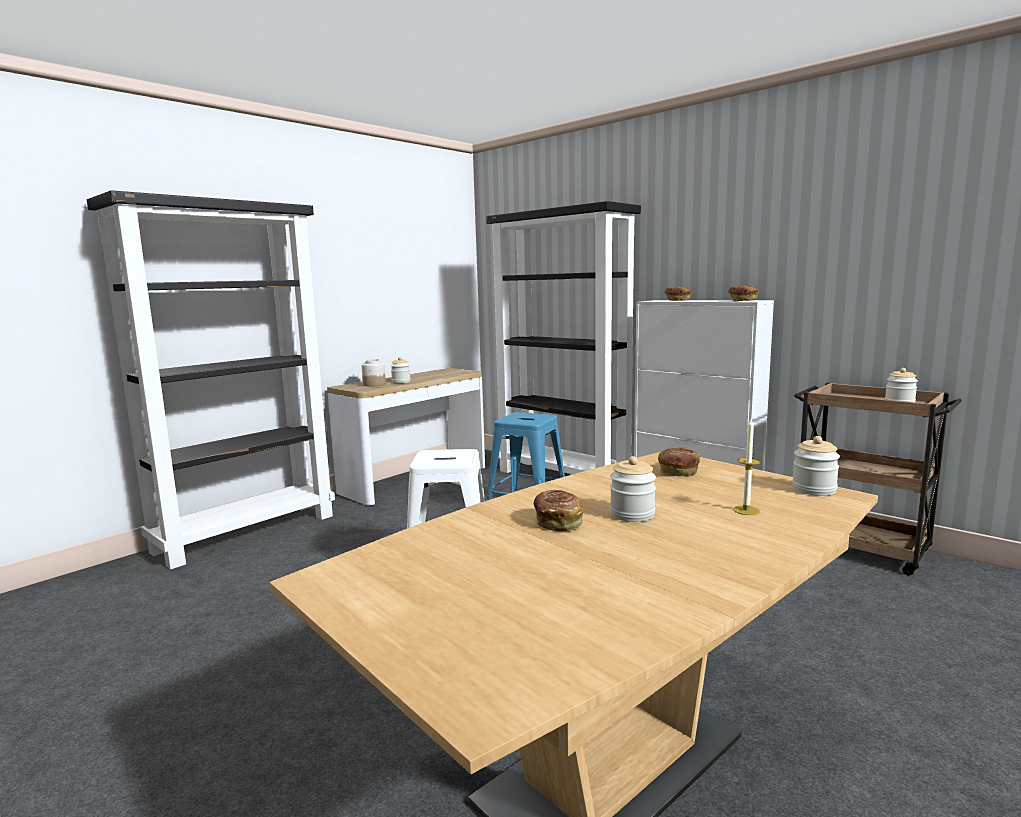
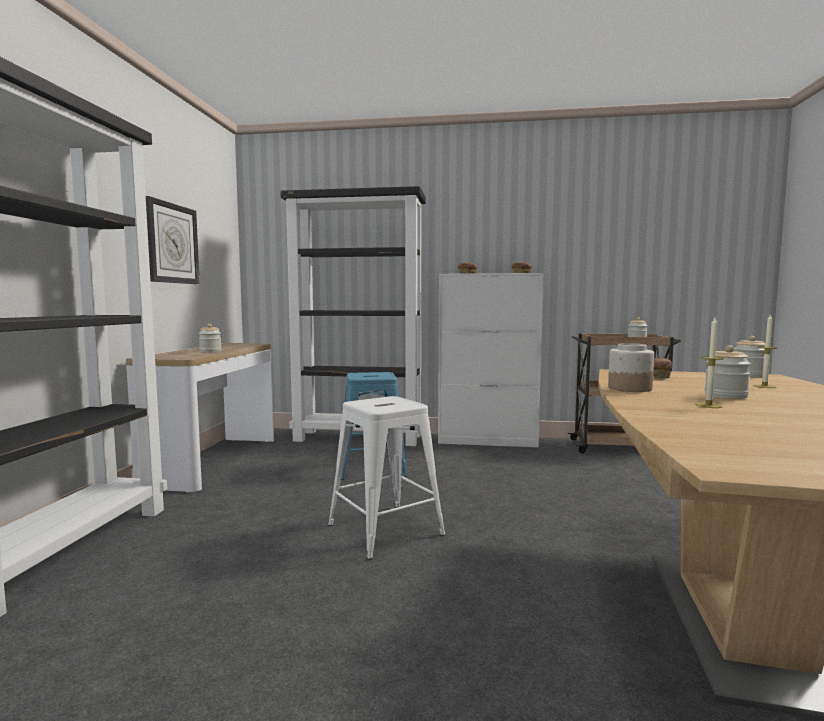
camera: 35 degrees left, 5 degrees down
(374, 384) = (183, 354): jar -> jar (629, 388)
(383, 281) = (172, 243): none -> wall clock
(558, 522) = (708, 405): bread -> candle

